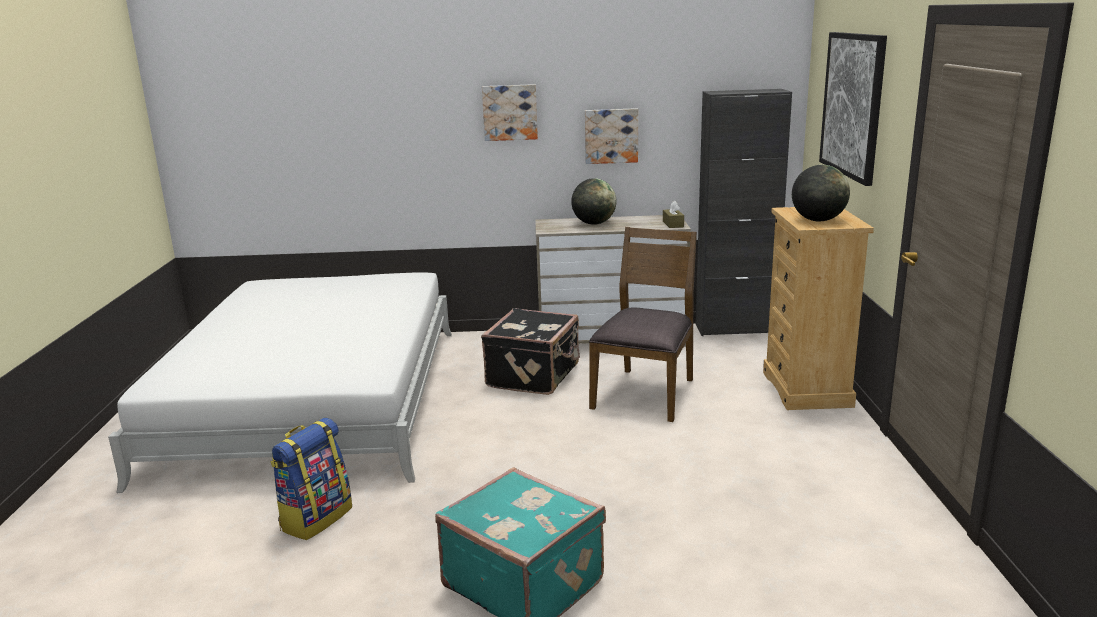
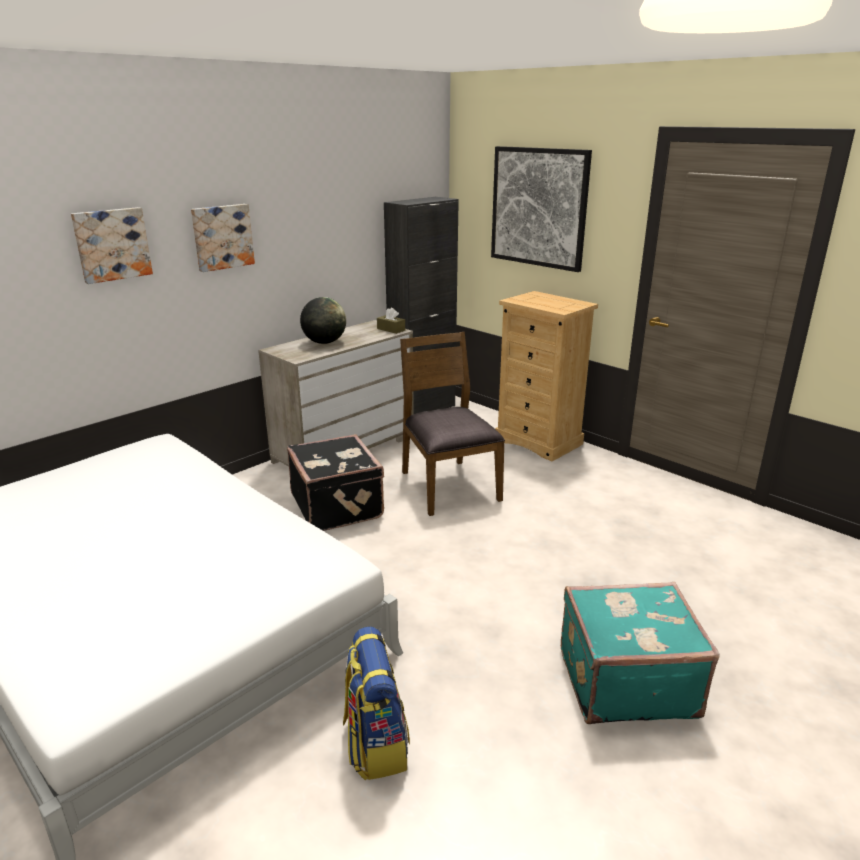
camera: 45 degrees left, 5 degrees up
(611, 135) = (315, 252): picture -> picture (111, 244)
(818, 220) = (555, 305): globe -> none

